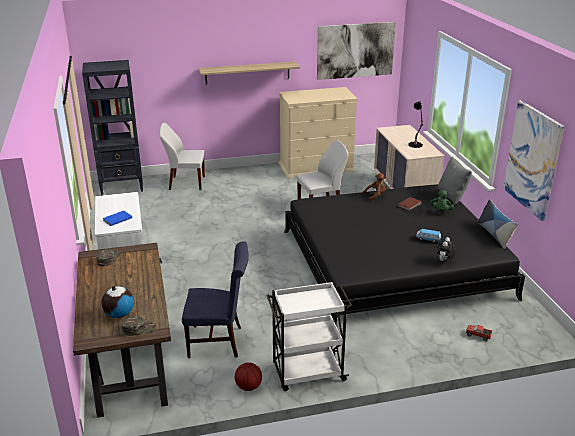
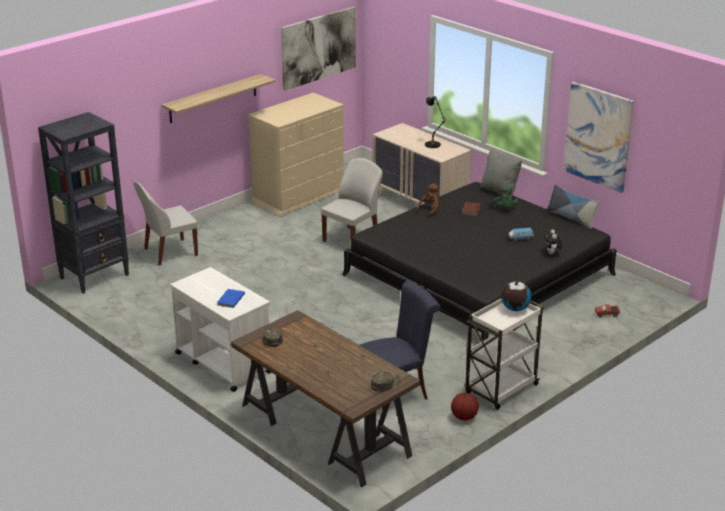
camera: 30 degrees left, 0 degrees up
(119, 314) = (352, 379): globe -> globe (515, 309)

